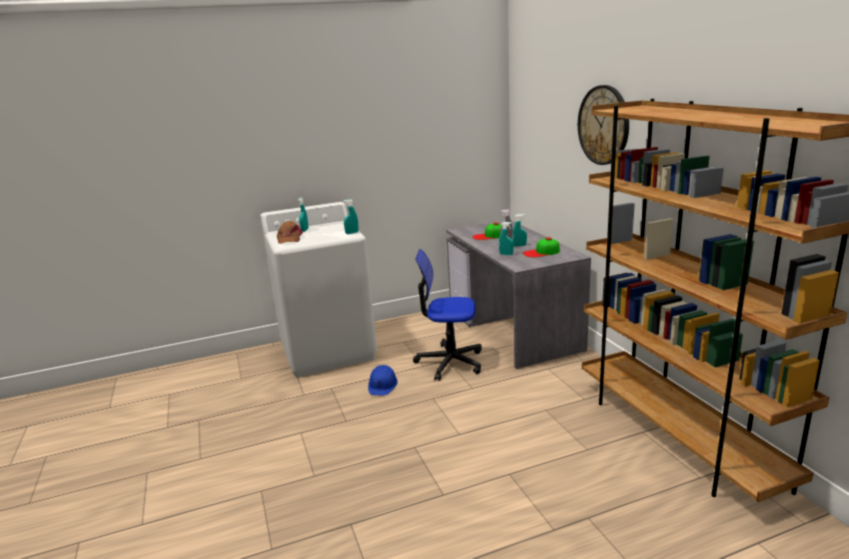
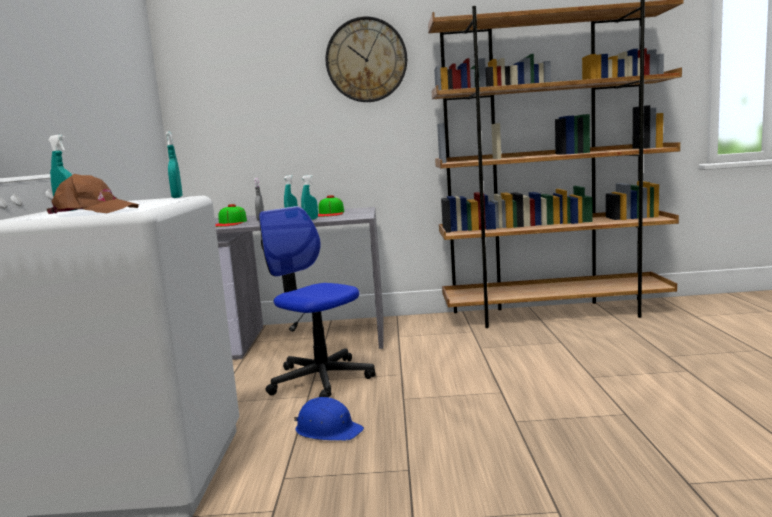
camera: 70 degrees left, 10 degrees down
(450, 362) = (320, 379): office chair -> office chair turned 105 degrees clockwise

